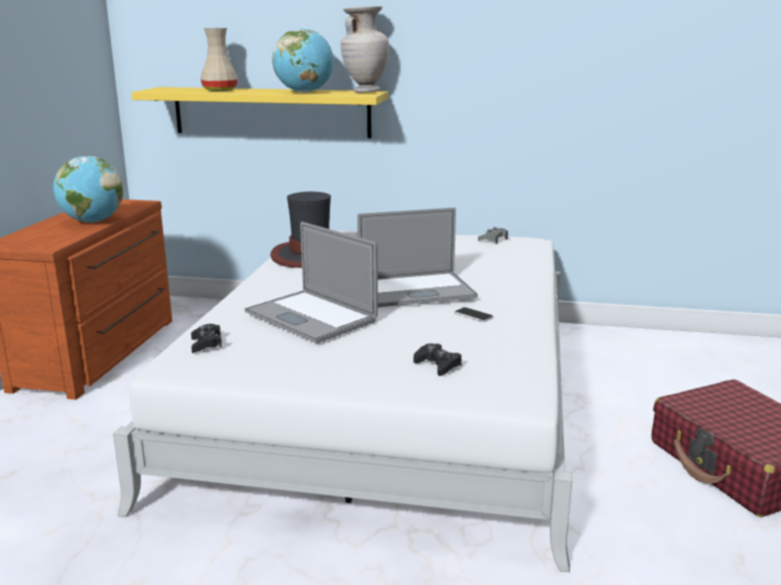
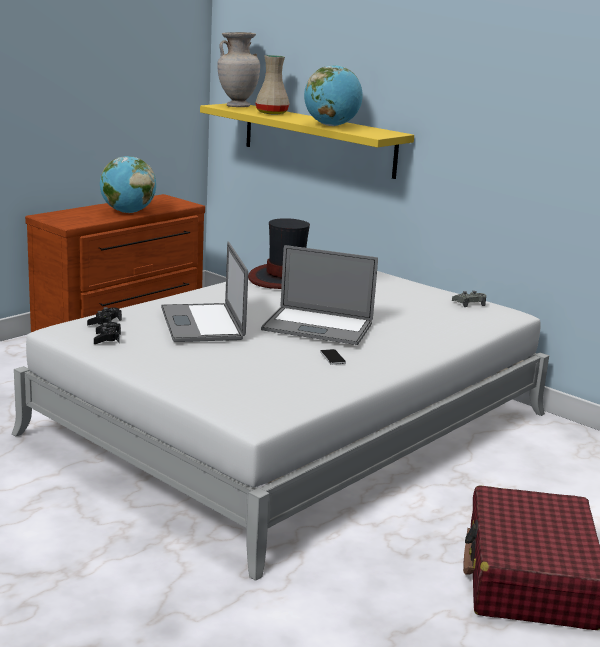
camera: 30 degrees right, 0 degrees up
(365, 92) = (387, 132): beige vase -> beige vase (237, 106)
(437, 365) = (236, 381): black game controller -> black game controller (107, 338)

